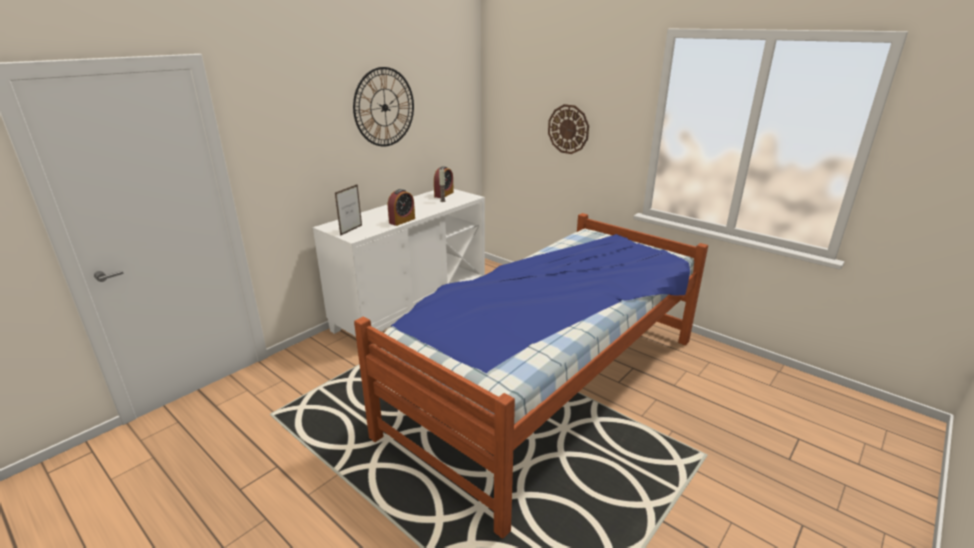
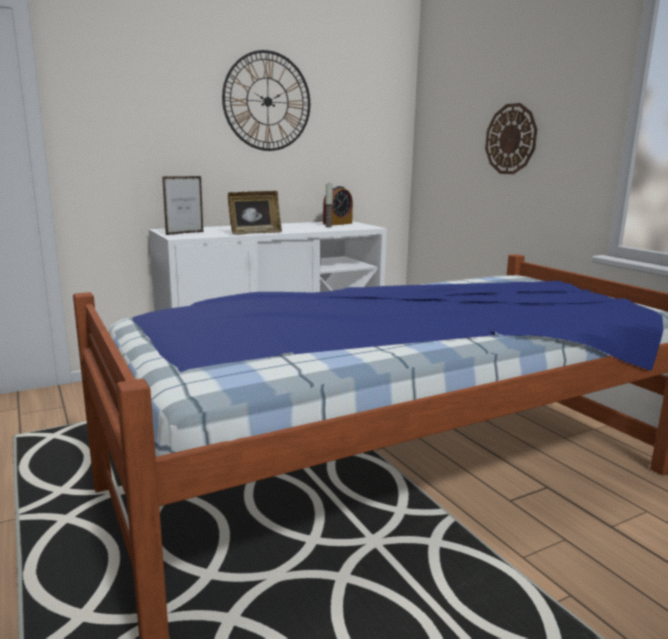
camera: 20 degrees right, 10 degrees down
(402, 221) = (255, 233): alarm clock -> picture frame

